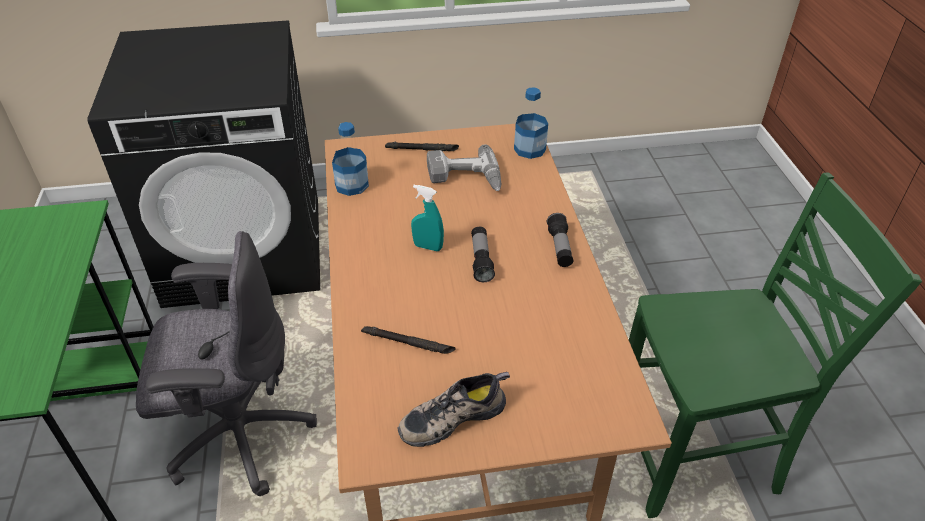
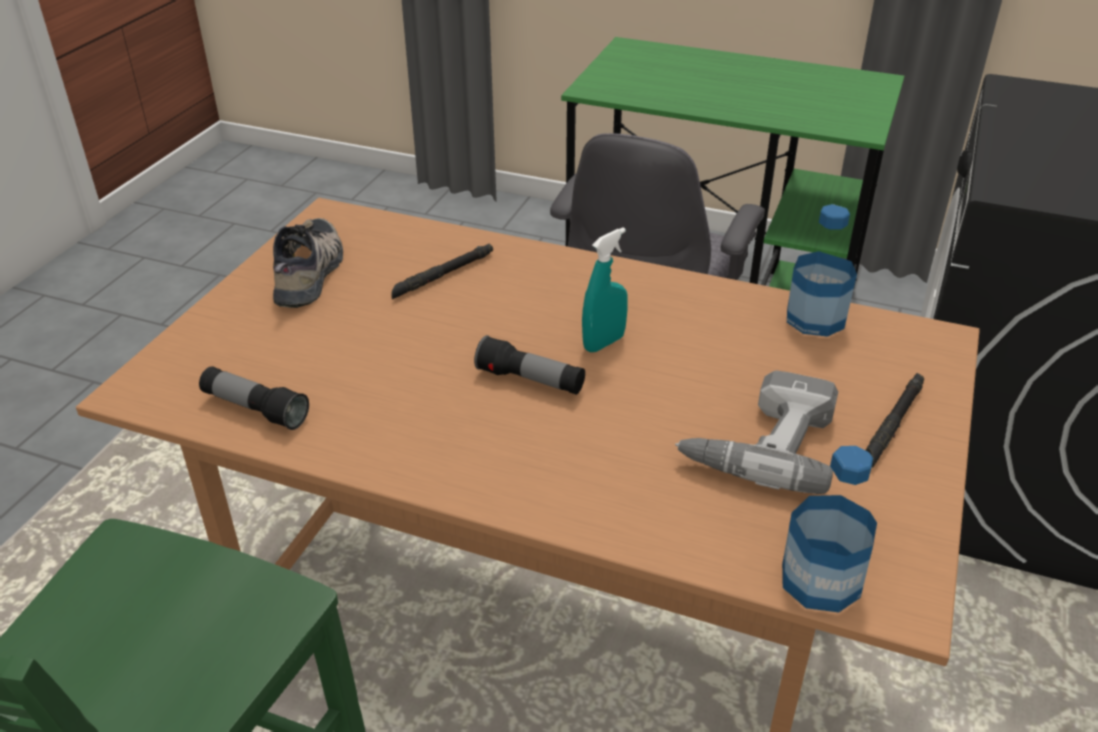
camera: 120 degrees right, 5 degrees down
(559, 247) = (483, 475): flashlight -> flashlight (255, 409)

